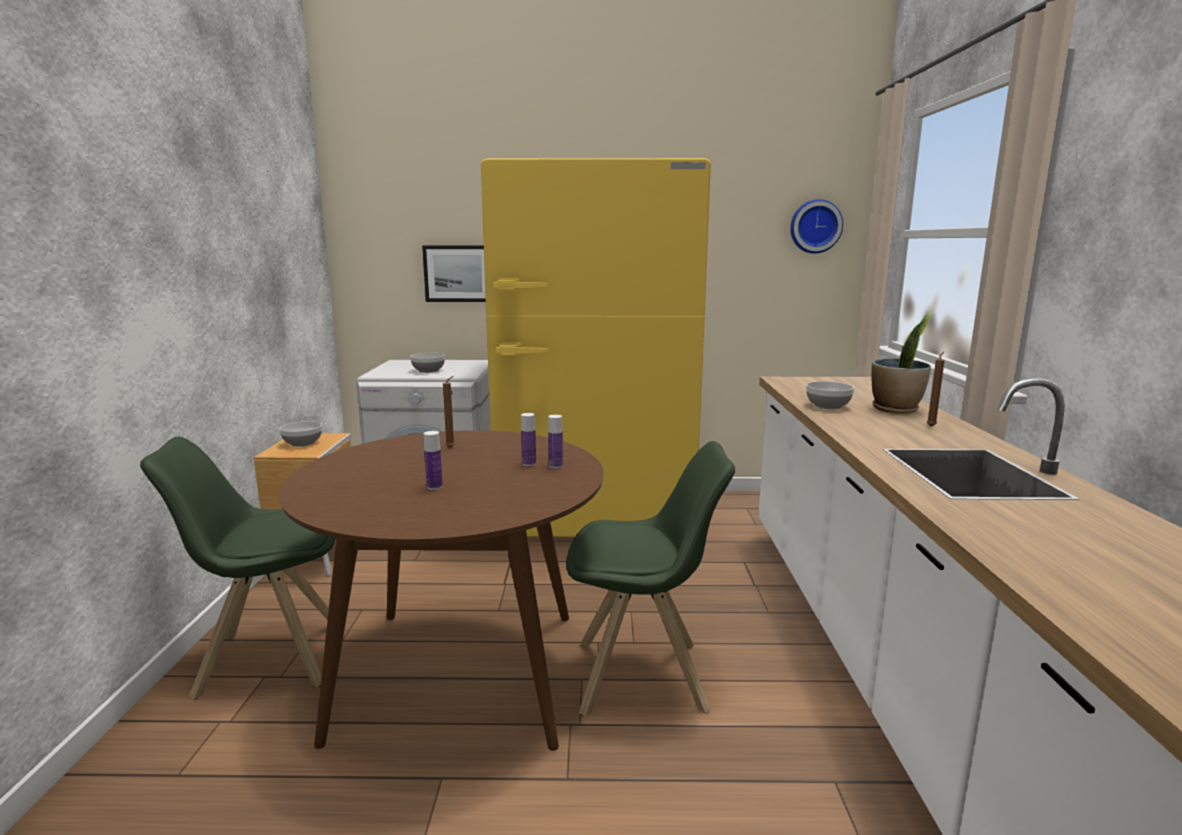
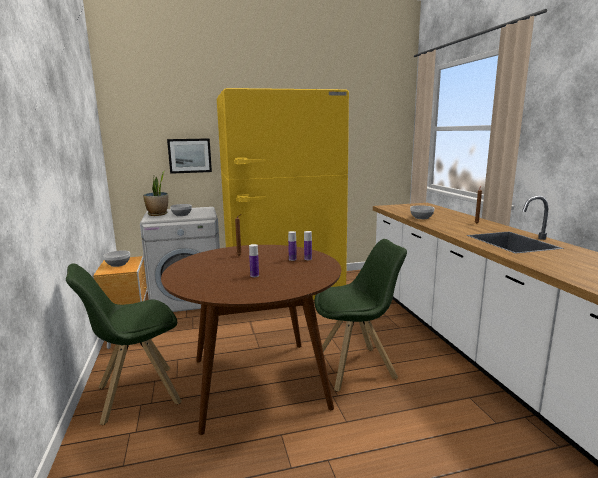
camera: 15 degrees left, 0 degrees up
(815, 226) = (385, 125): wall clock -> none
(896, 409) = (453, 217): potted plant -> potted plant (158, 214)

